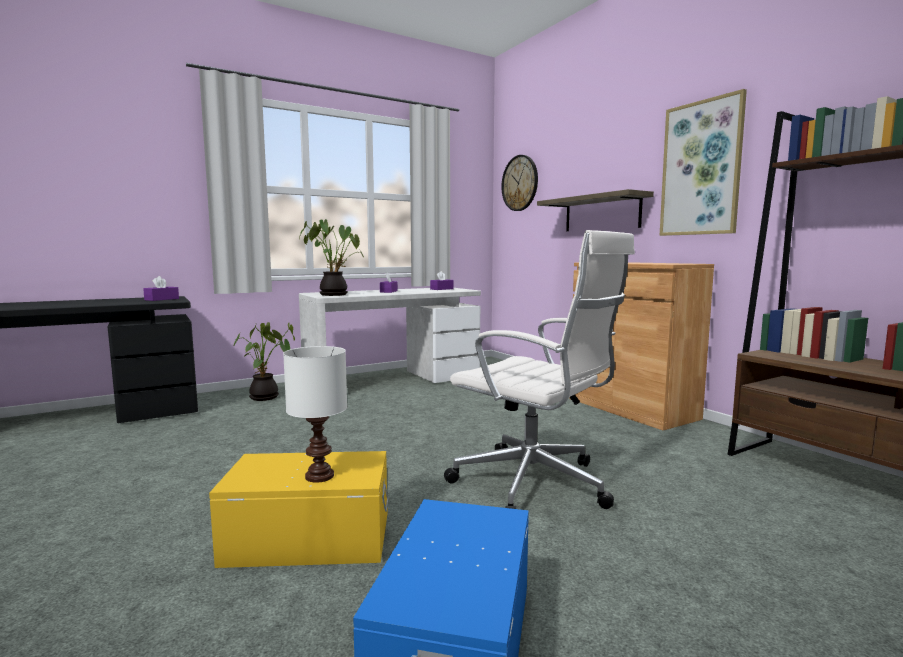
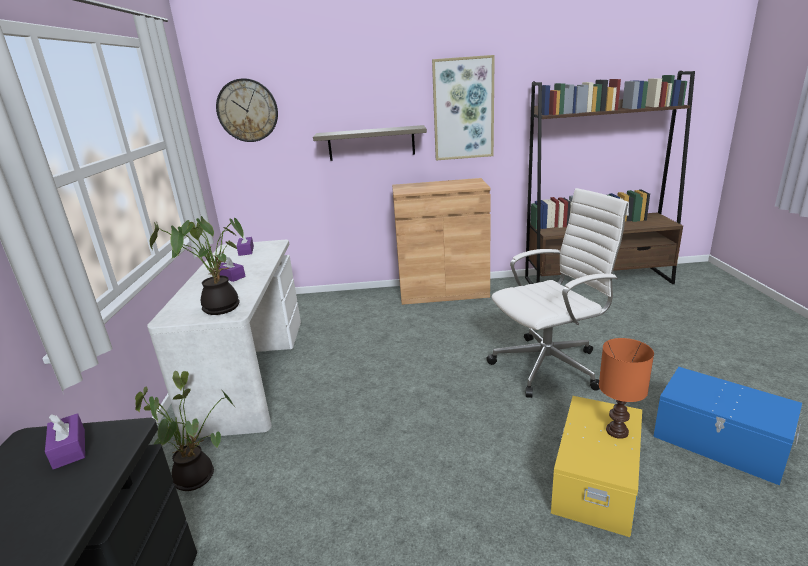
camera: 60 degrees left, 15 degrees up
(320, 476) = (618, 431): white table lamp -> orange table lamp

